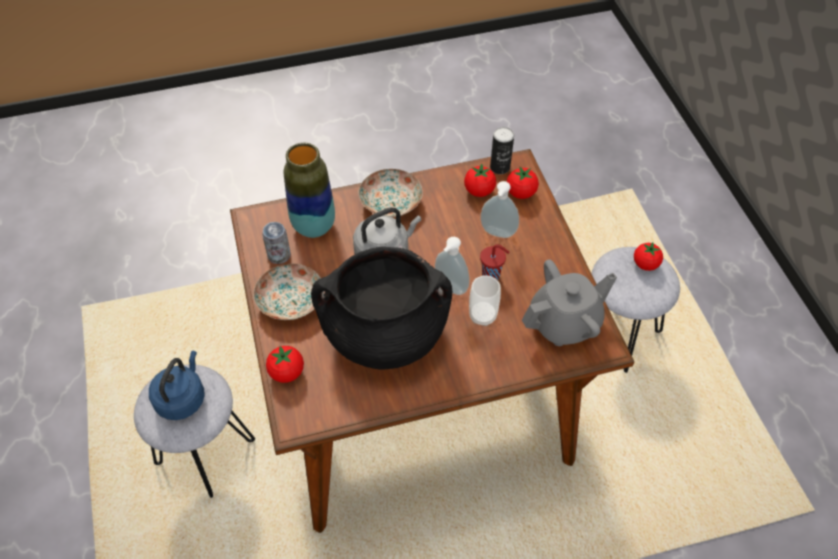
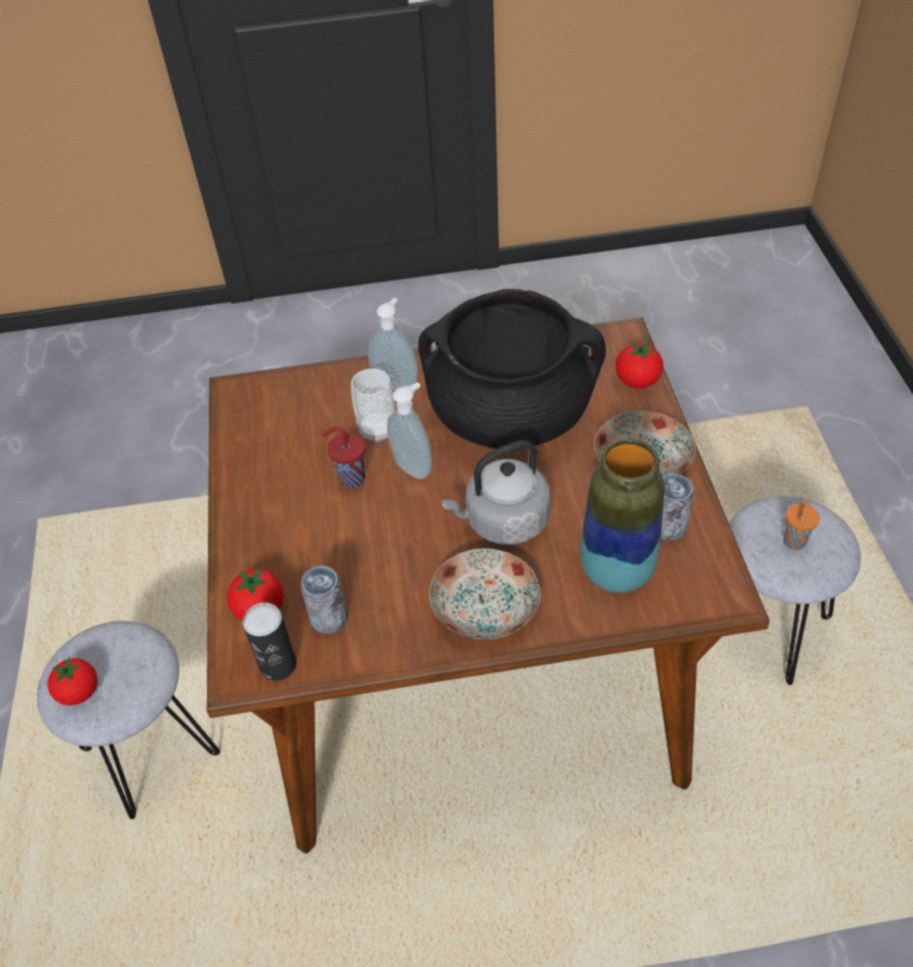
camera: 170 degrees left, 5 degrees down
(182, 398) = (794, 543): blue kettle -> orange cup
(479, 191) = (329, 619): tomato -> can
(497, 234) = (322, 540): soap dispenser -> soap dispenser (397, 383)
(564, 323) = (274, 416): grey teapot -> none

